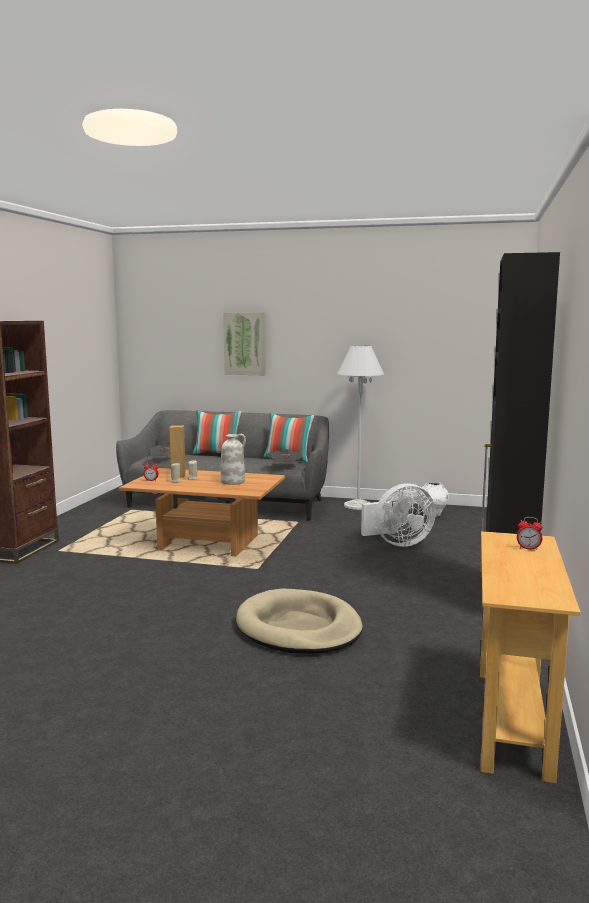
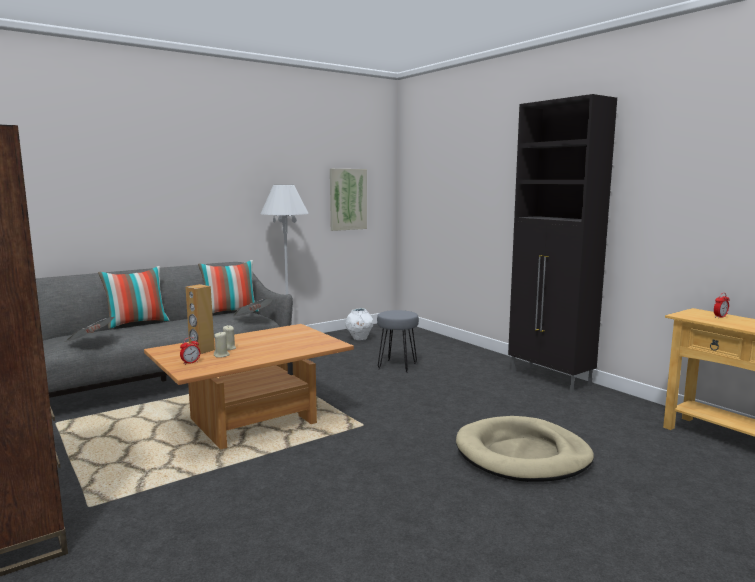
camera: 50 degrees left, 0 degrees up
(233, 482) = (282, 340): white vase -> none
(245, 343) = (136, 185): picture -> picture (347, 199)
(398, 543) = (397, 366): white fan -> grey stool

